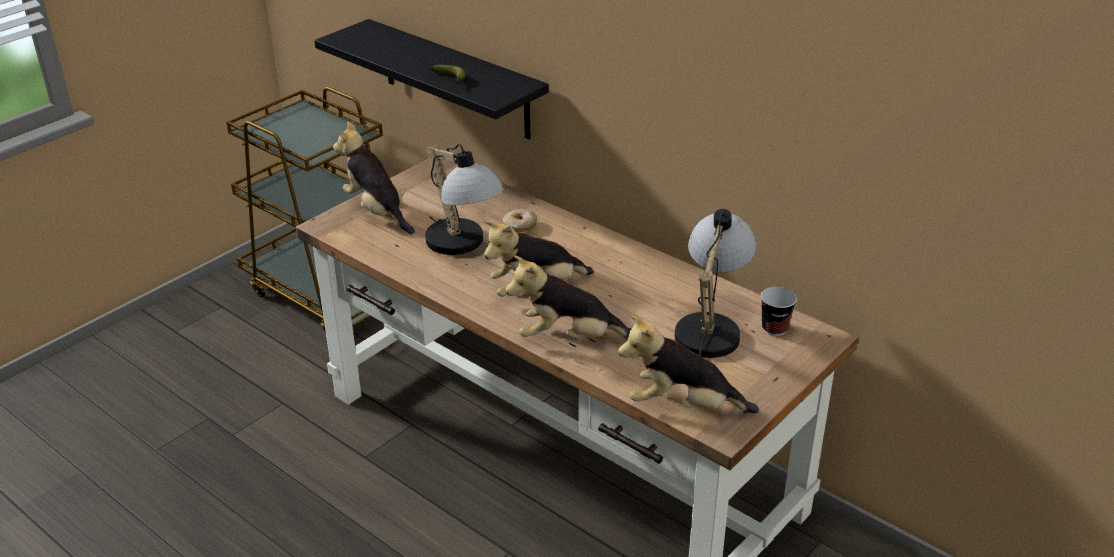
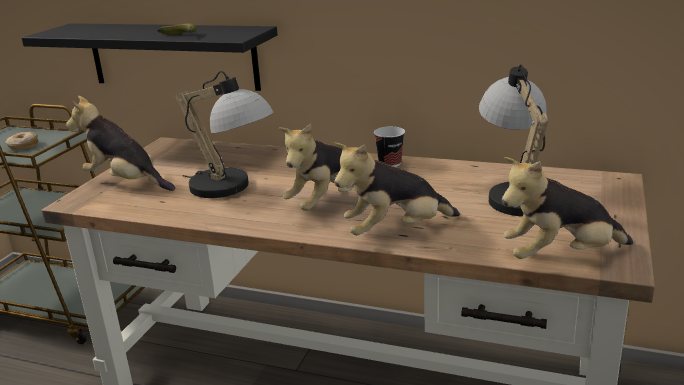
camera: 20 degrees left, 10 degrees down
(520, 226) = (276, 165): donut -> donut (23, 146)
(774, 328) = (570, 183): cup -> cup (390, 163)

